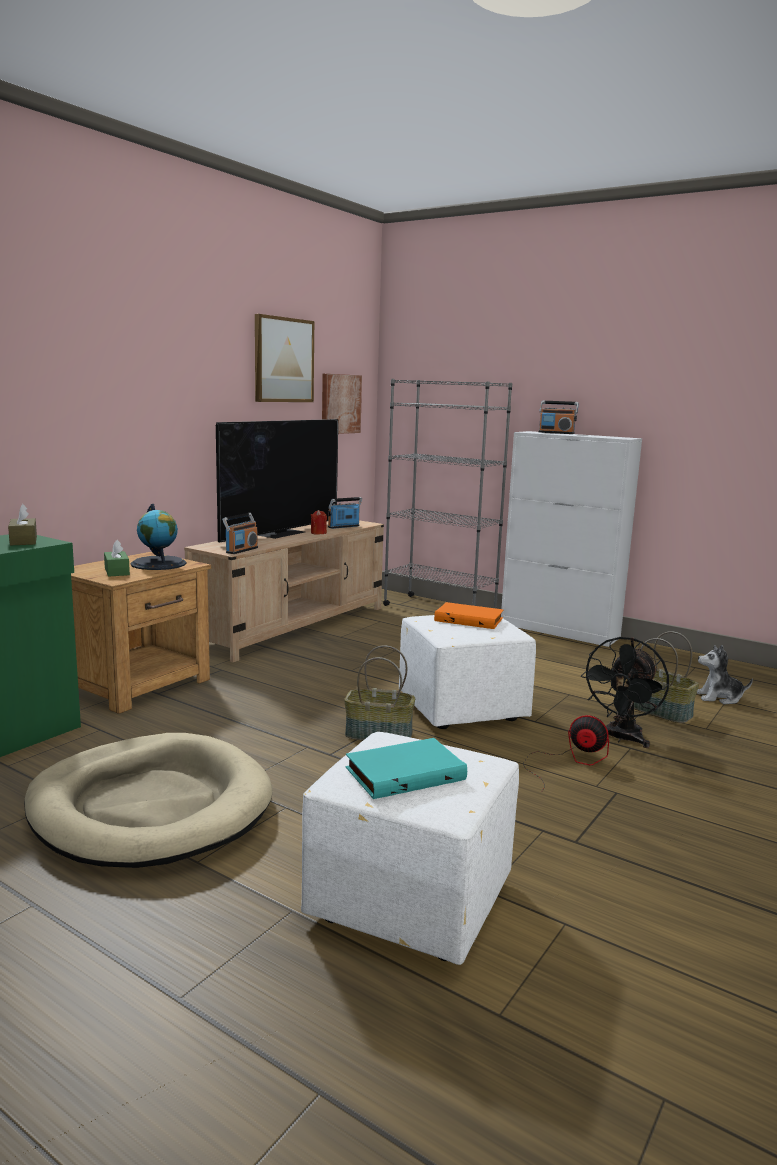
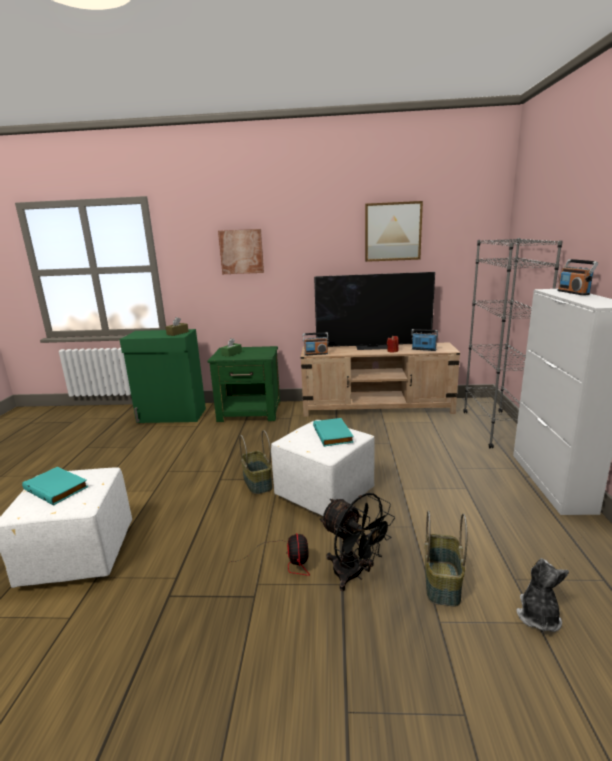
camera: 60 degrees right, 5 degrees up
(139, 685) = (250, 412): brown nightstand -> green nightstand
(150, 807) = (136, 463): beige dog bed -> none
(158, 563) = (256, 353): globe -> none
(340, 404) = (456, 259): picture -> picture (241, 251)
(469, 619) = (334, 434): orange book -> turquoise book
(621, 739) = (354, 575): black fan -> black fan turned 135 degrees counterclockwise
(719, 698) = (538, 616): plush toy -> plush toy turned 45 degrees clockwise

